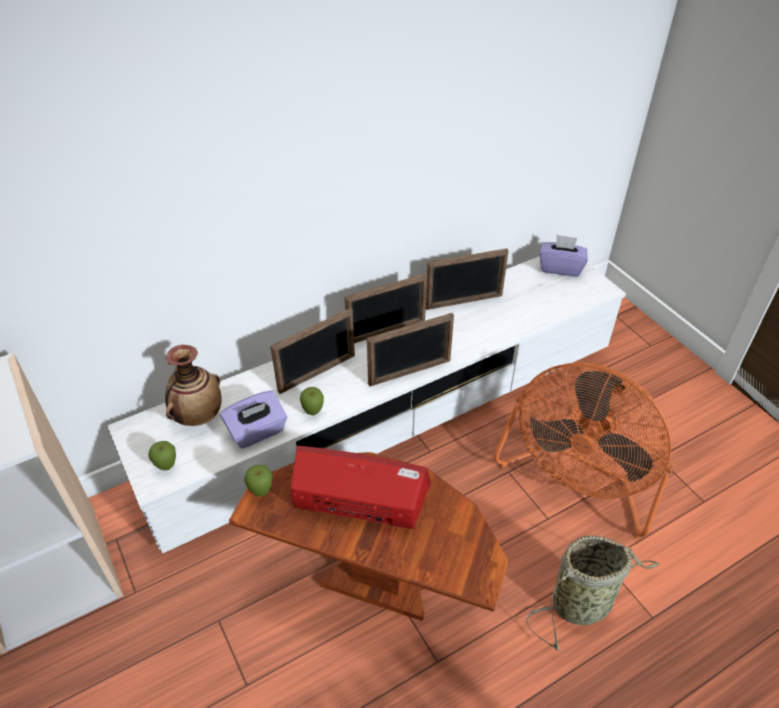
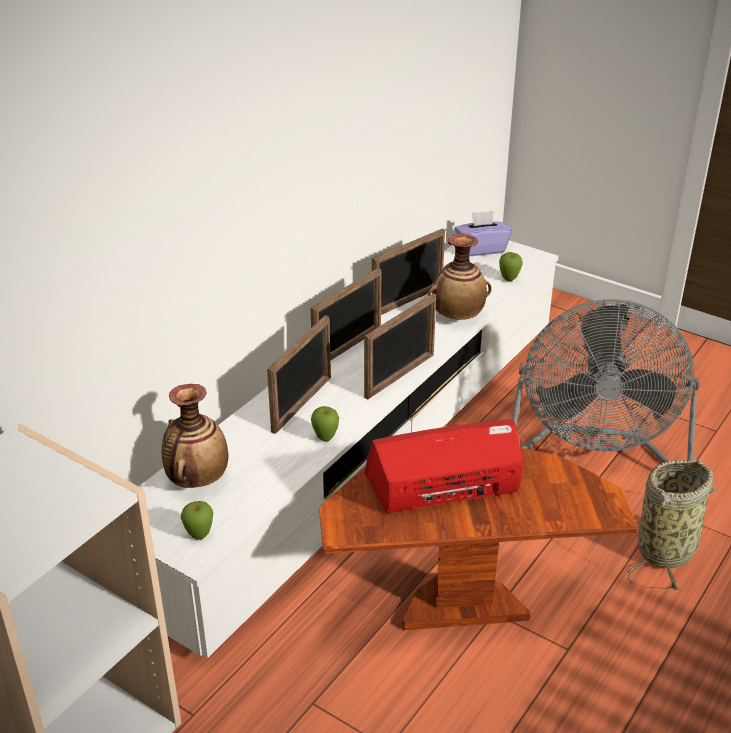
camera: 25 degrees left, 10 degrees down
(257, 431) = (277, 474): purple tissue box -> none
(261, 492) = (339, 513): apple -> apple (509, 280)
(495, 329) = (457, 317): none -> vase
(574, 476) = (588, 447): orange fan -> grey fan

